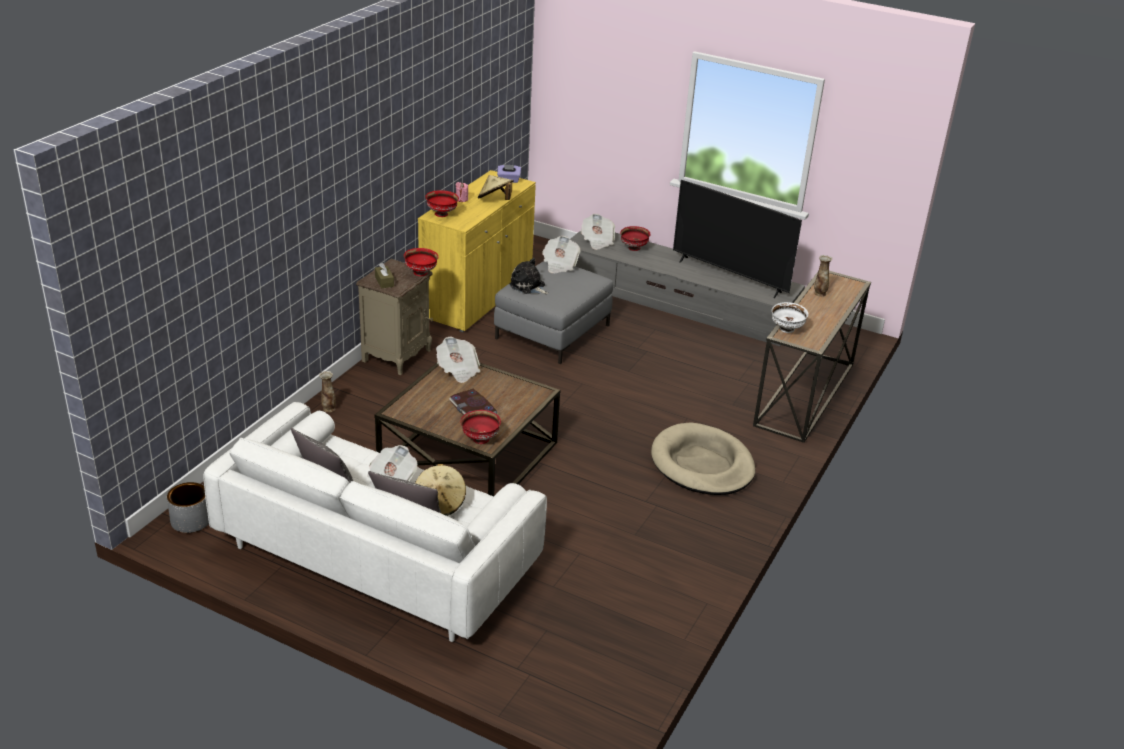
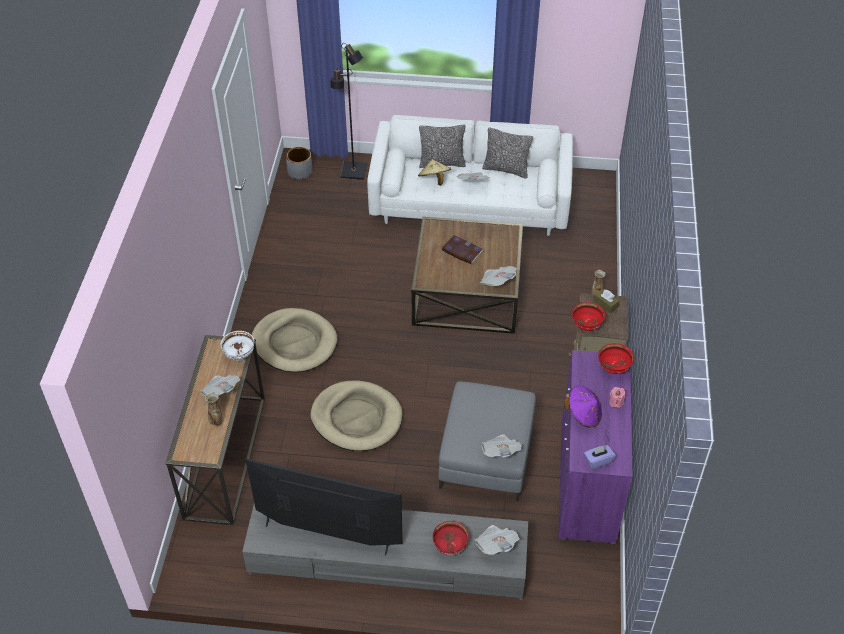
camera: 160 degrees right, 15 degrees up
(190, 521) = (594, 188): grey planter -> grey planter (300, 171)
(477, 297) = (587, 480): yellow cabinet -> purple cabinet
(480, 439) = (439, 227): red bowl -> none
(495, 200) = (583, 414): beige hat -> purple hat
(517, 665) = (353, 171): none -> black floor lamp
(528, 286) = (508, 405): plush toy -> none
(660, 386) = (356, 418): none -> beige dog bed
(811, 310) = (221, 392): none -> newspaper

